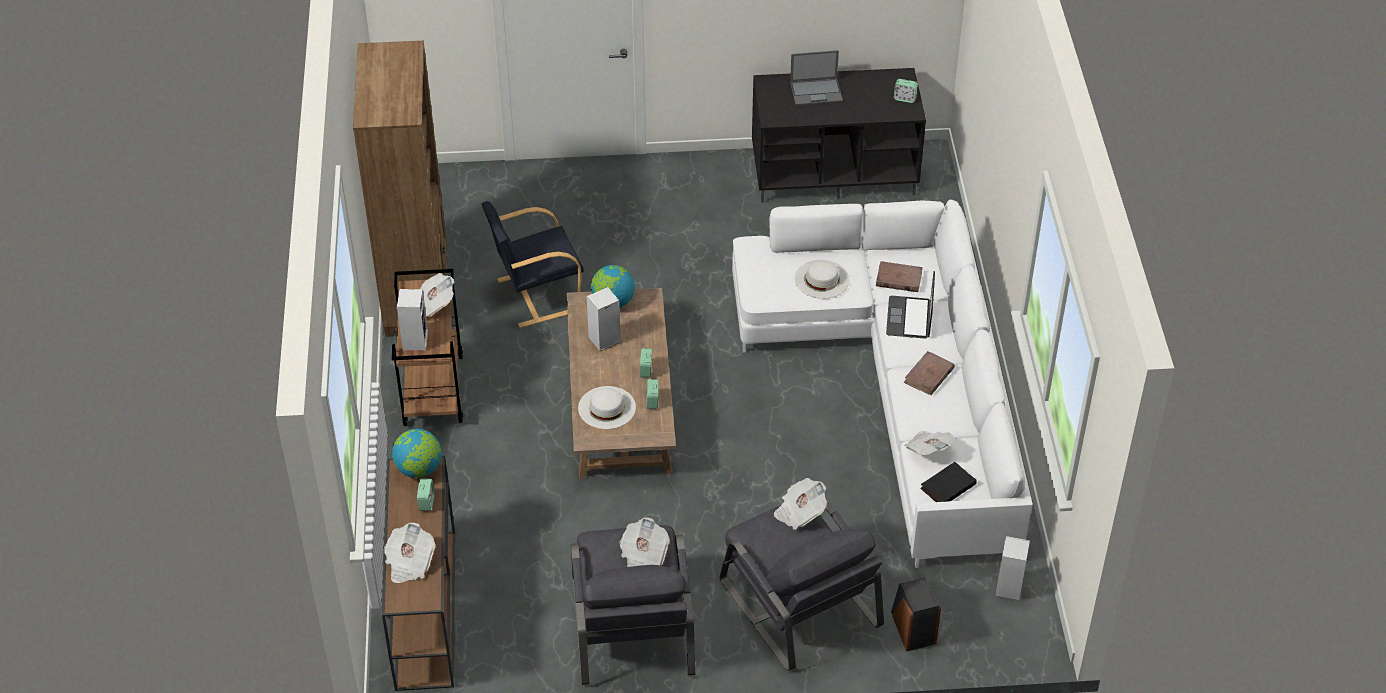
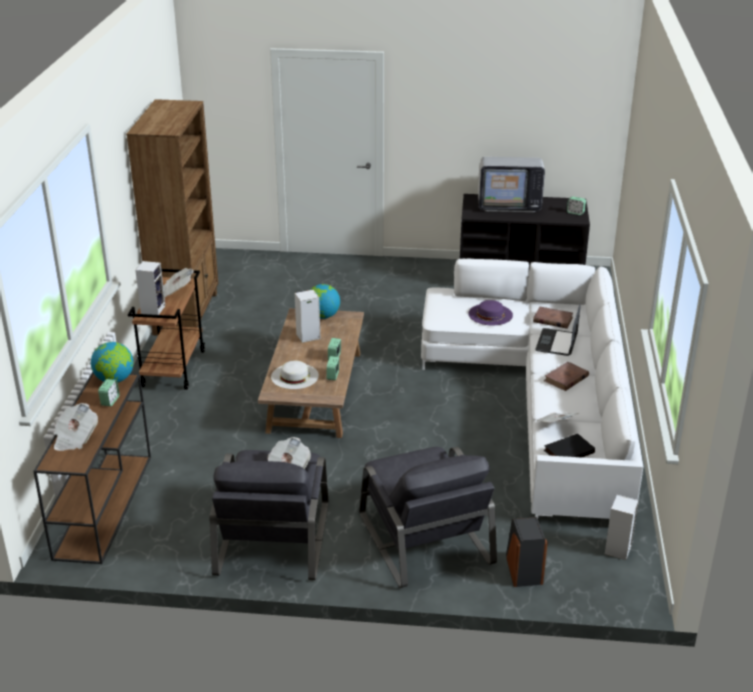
camera: 10 degrees right, 15 degrees down
(536, 295) = (274, 323): black armchair -> none
(799, 512) = (433, 455): newspaper -> none
(817, 91) = (509, 204): laptop -> television
(822, 279) = (490, 314): white hat -> purple hat

